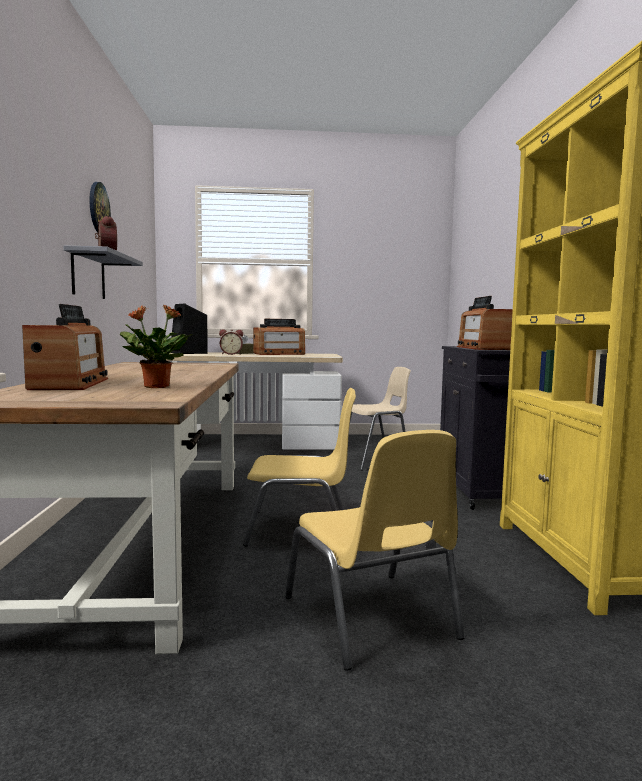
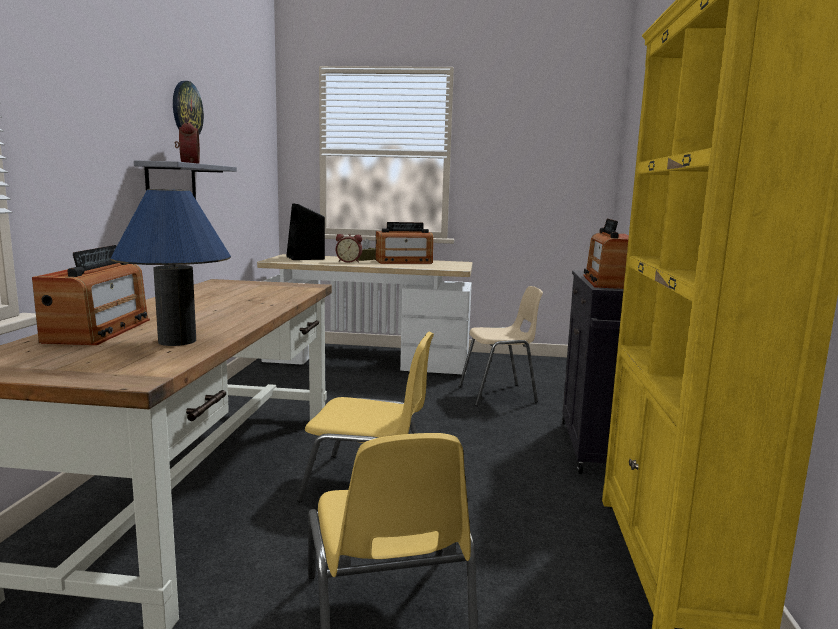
camera: 10 degrees right, 5 degrees up
(155, 387) = (177, 341): potted plant -> blue table lamp

